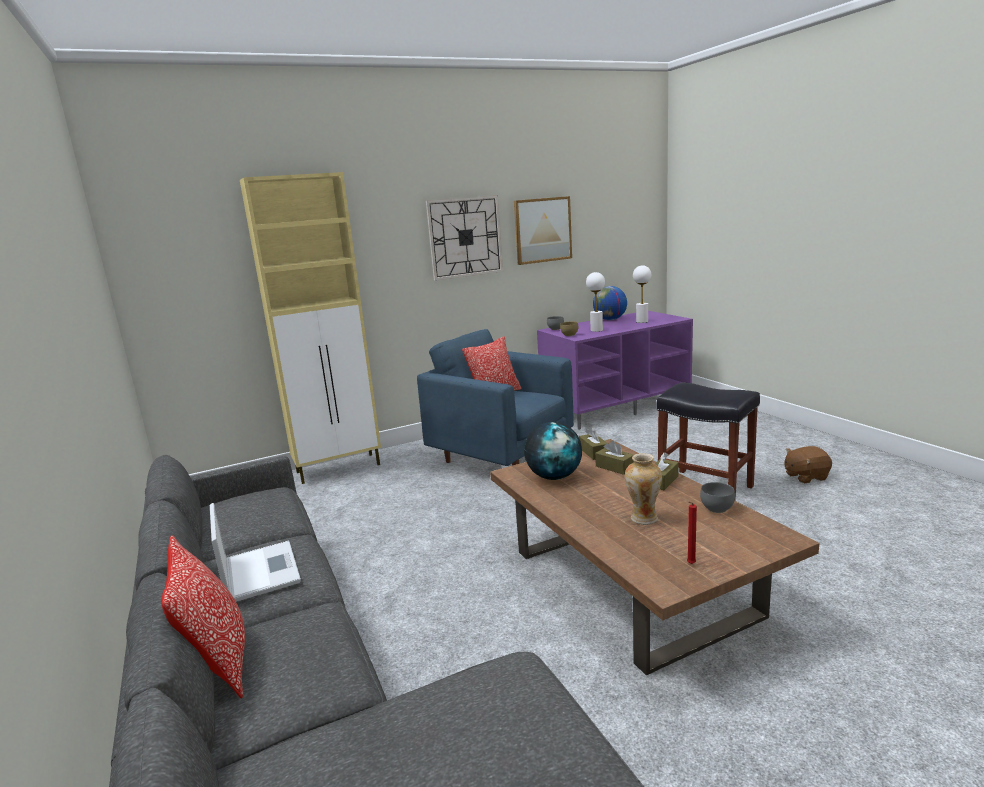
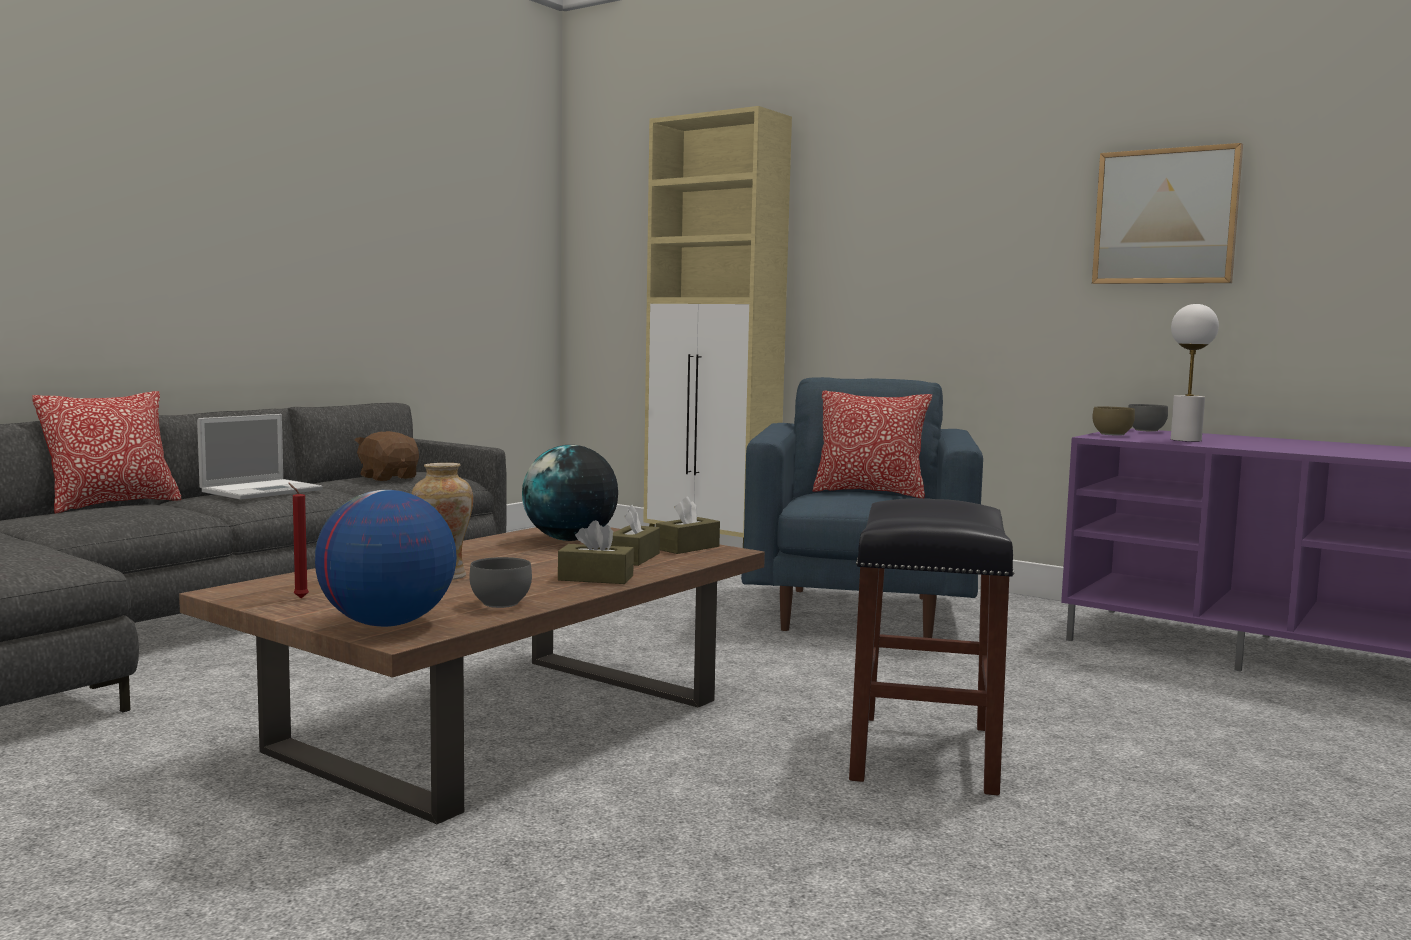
camera: 60 degrees right, 10 degrees down
(465, 237) = (990, 222): wall clock -> none
(610, 320) = (1306, 442): globe -> globe (386, 624)
(642, 321) = (1341, 450): white table lamp -> none
(805, 476) = (1149, 852): brown plush toy -> brown plush toy (389, 477)

